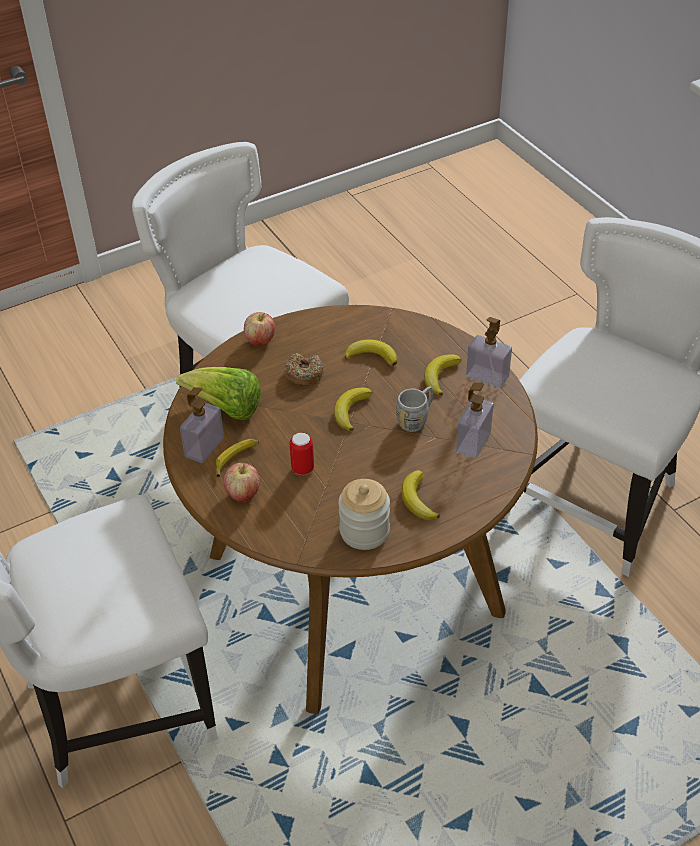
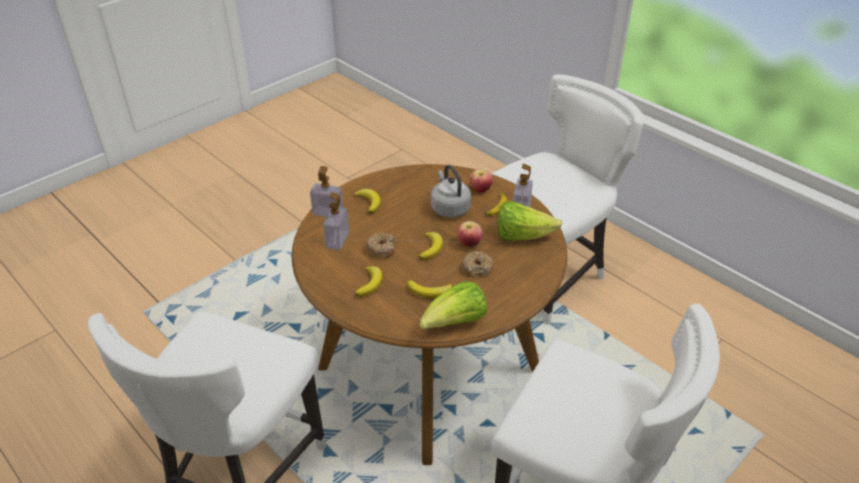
camera: 165 degrees right, 5 degrees down
(260, 341) = (526, 290): apple -> apple (469, 243)
(303, 469) = (449, 208): can -> grey kettle
(355, 319) = (455, 323): none -> lettuce
(364, 531) = (398, 182): jar -> none
(416, 419) = (381, 249): grey mug -> donut
(487, 376) = (332, 289): soap dispenser -> soap dispenser (328, 213)

